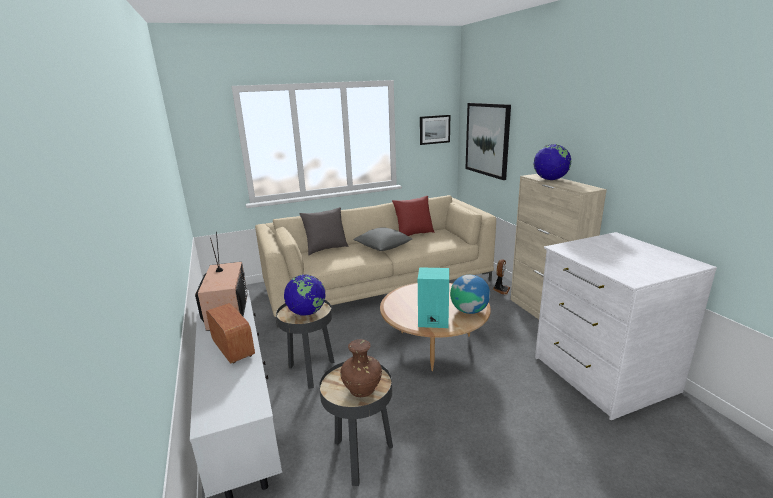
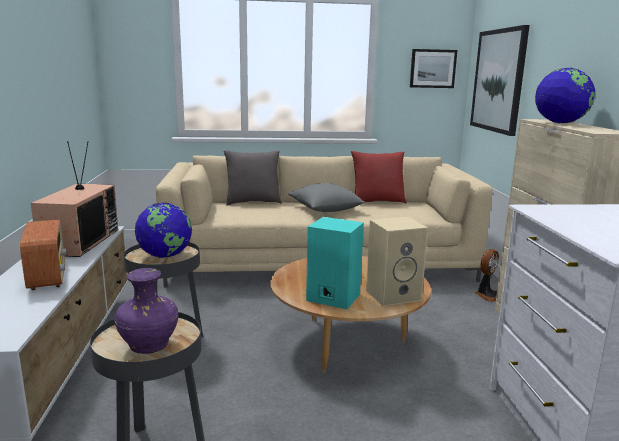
camera: 15 degrees right, 5 degrees down
(363, 390) = (149, 347): brown vase -> purple vase
(469, 310) = (393, 295): globe -> beige speaker

